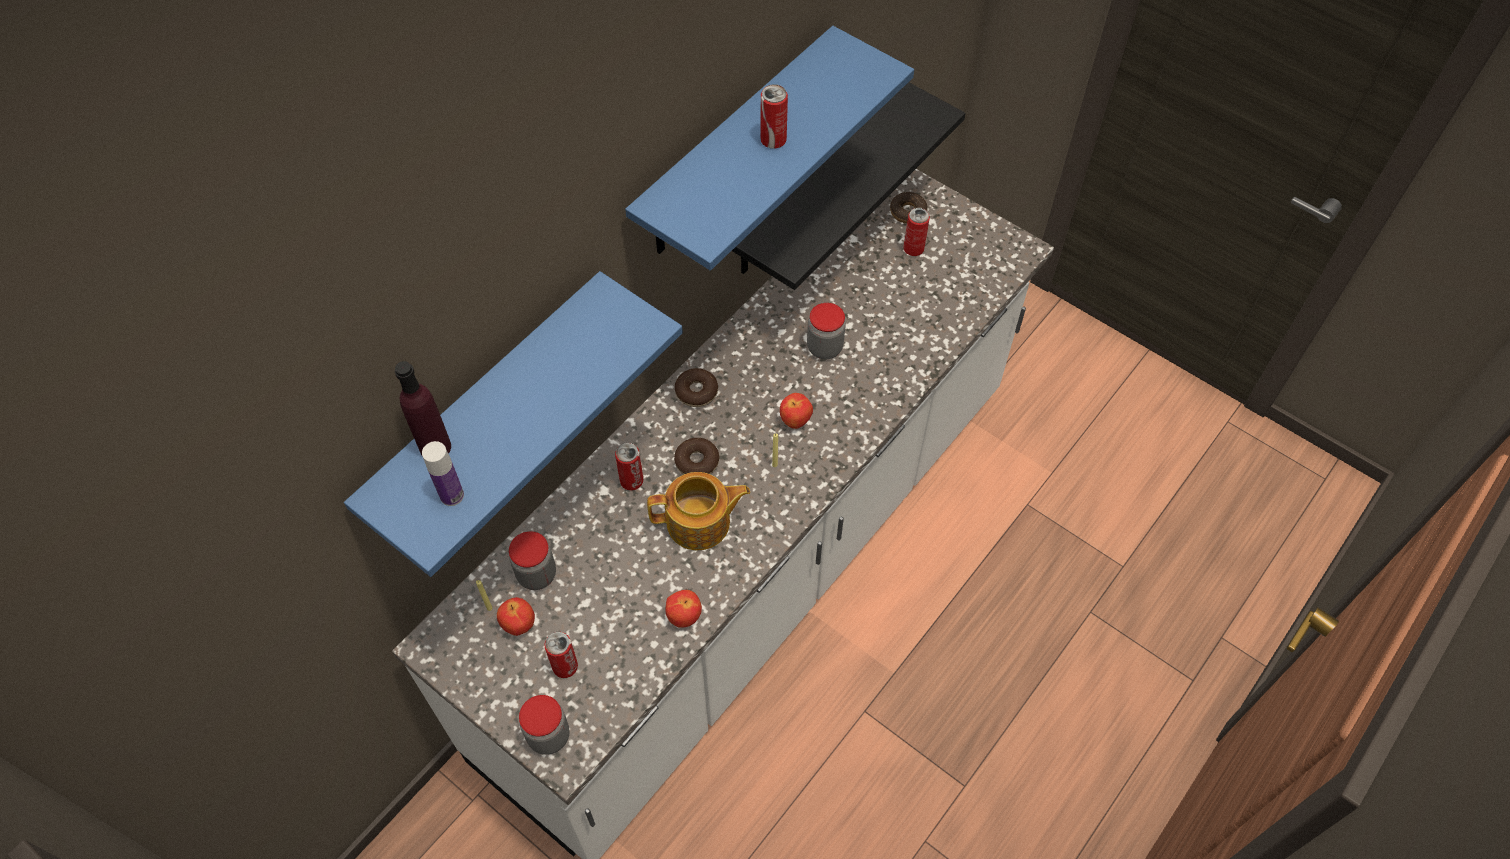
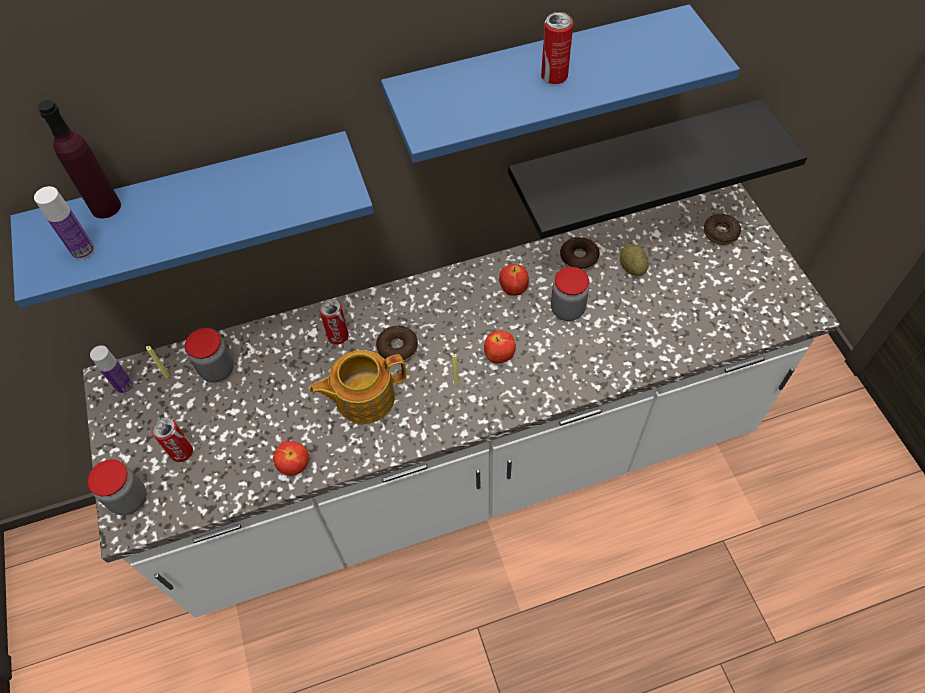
camera: 35 degrees right, 0 degrees up
(453, 641) = (124, 386): none -> bottle
(518, 625) = (176, 400): apple -> apple (513, 290)
(696, 392) = (438, 293): donut -> donut (578, 258)
(700, 523) = (363, 397): teapot -> teapot turned 135 degrees clockwise
(854, 281) = (632, 268): none -> potato
(913, 249) = (703, 265): can -> none

